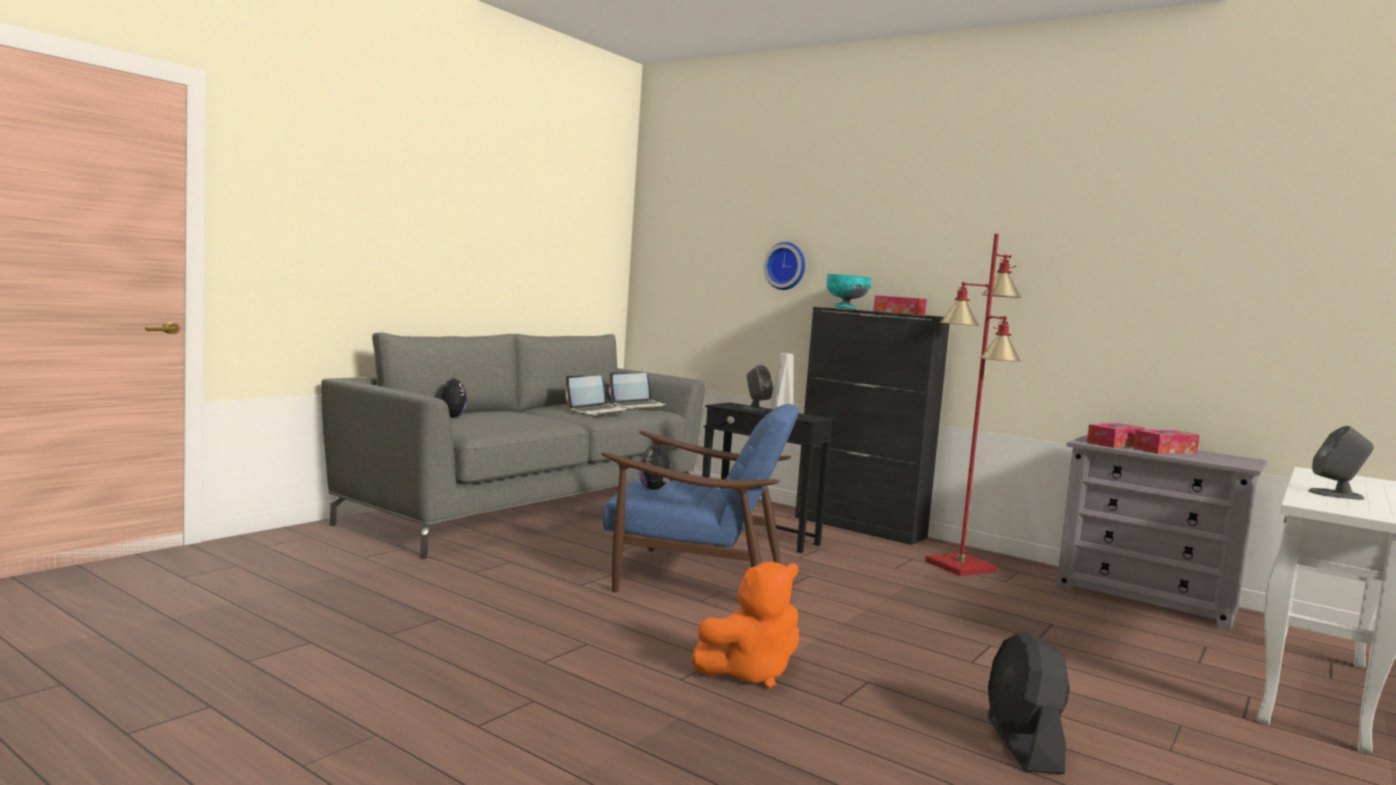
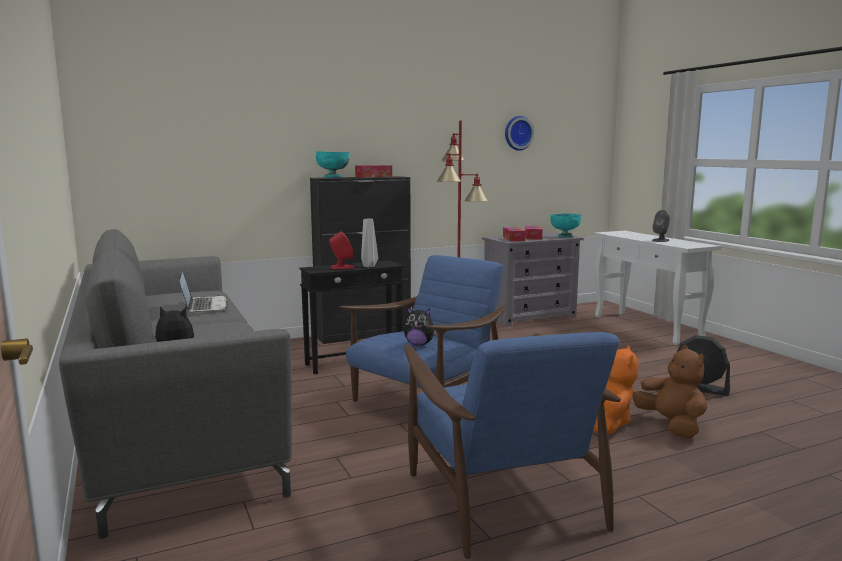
camera: 60 degrees left, 5 degrees up
(480, 632) = (502, 495): none -> blue armchair
(638, 406) = (193, 292): laptop -> none
(756, 409) = (342, 267): grey speaker -> red speaker
(786, 266) = (262, 146): wall clock -> wall clock (517, 133)
(799, 720) = (671, 426): none -> brown plush toy
(1233, 462) = (565, 236): none -> turquoise bowl

